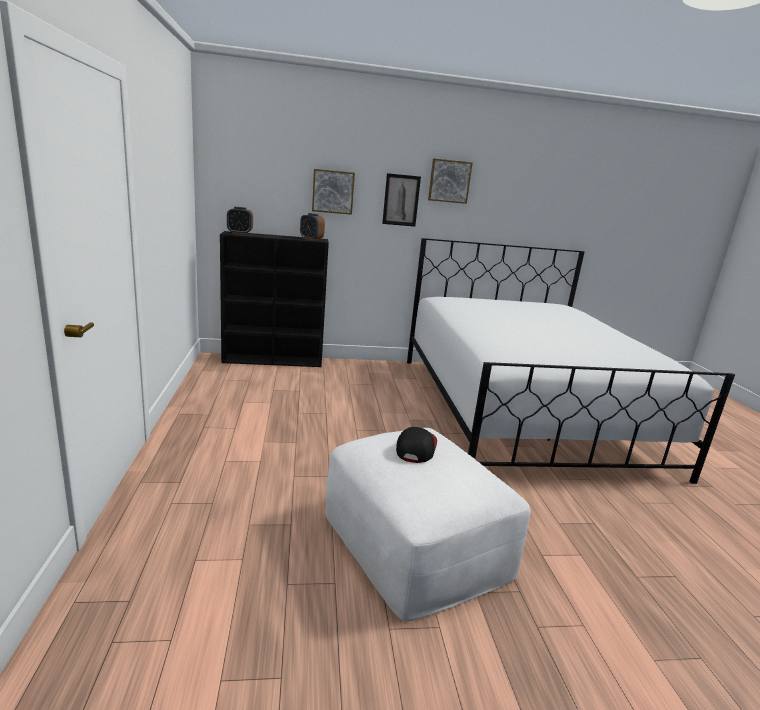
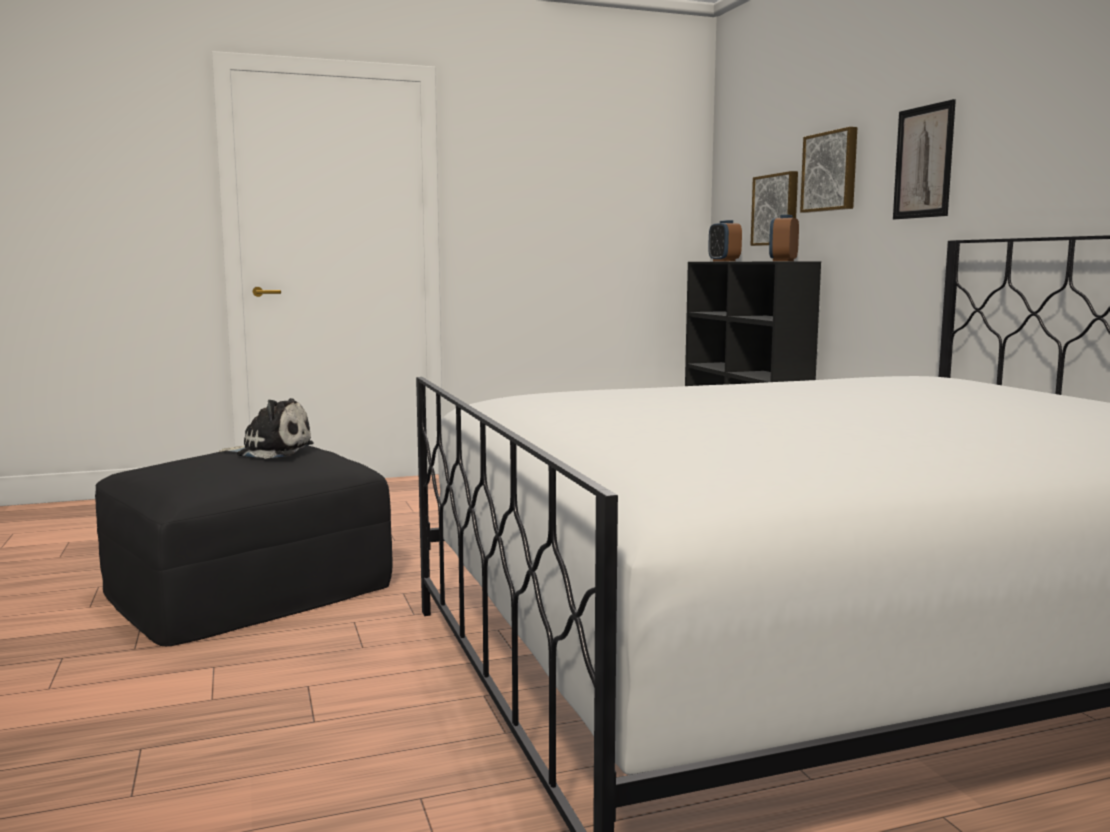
camera: 80 degrees right, 10 degrees down
(414, 542) = (248, 588): white ottoman -> black ottoman
(415, 447) = (271, 451): cap -> plush toy
(449, 181) = (1010, 91): picture -> picture (777, 210)

